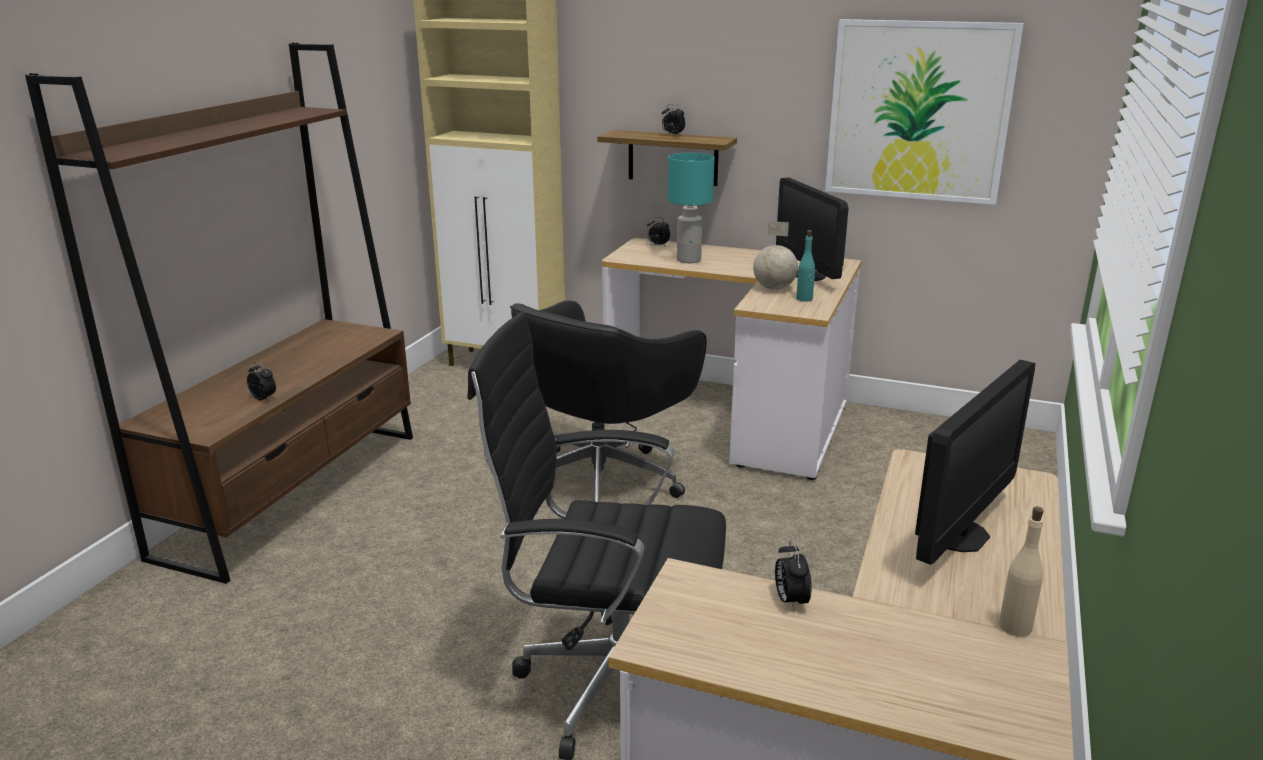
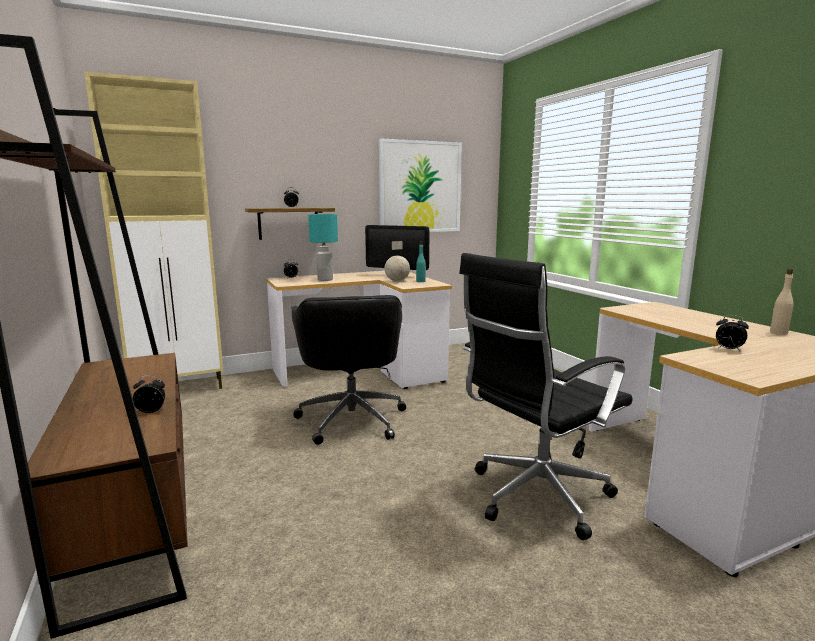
camera: 45 degrees left, 10 degrees down
(958, 535) = (692, 320): monitor -> none

